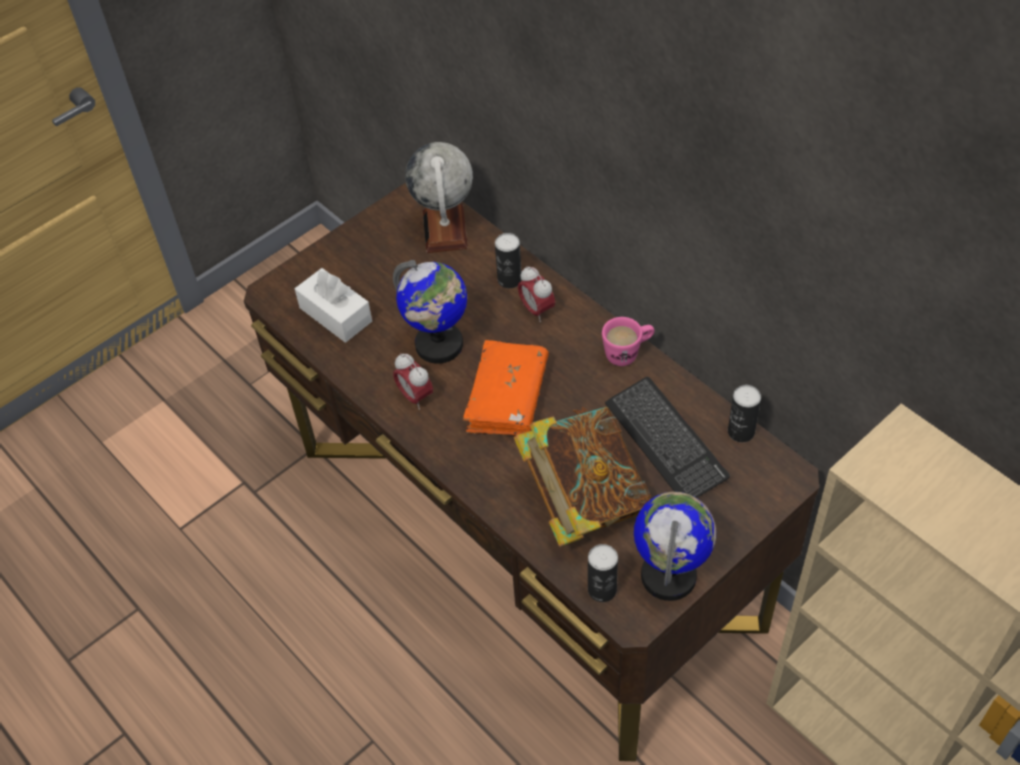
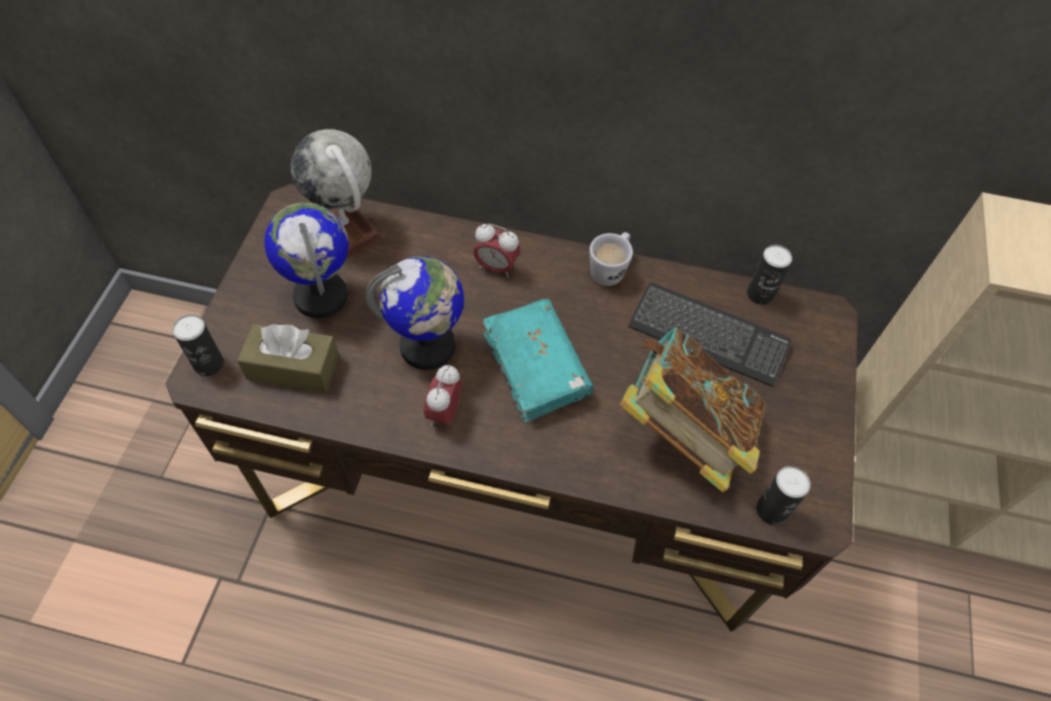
camera: 40 degrees left, 5 degrees up
(335, 314) = (293, 367): white tissue box -> brown tissue box
(415, 397) = (444, 412): alarm clock -> alarm clock turned 90 degrees clockwise
(507, 398) = (536, 367): orange book -> turquoise book
(509, 280) = (447, 250): can -> can (209, 364)
(628, 353) = (610, 269): pink mug -> white mug
(669, 575) = (814, 461): globe -> globe (321, 296)

